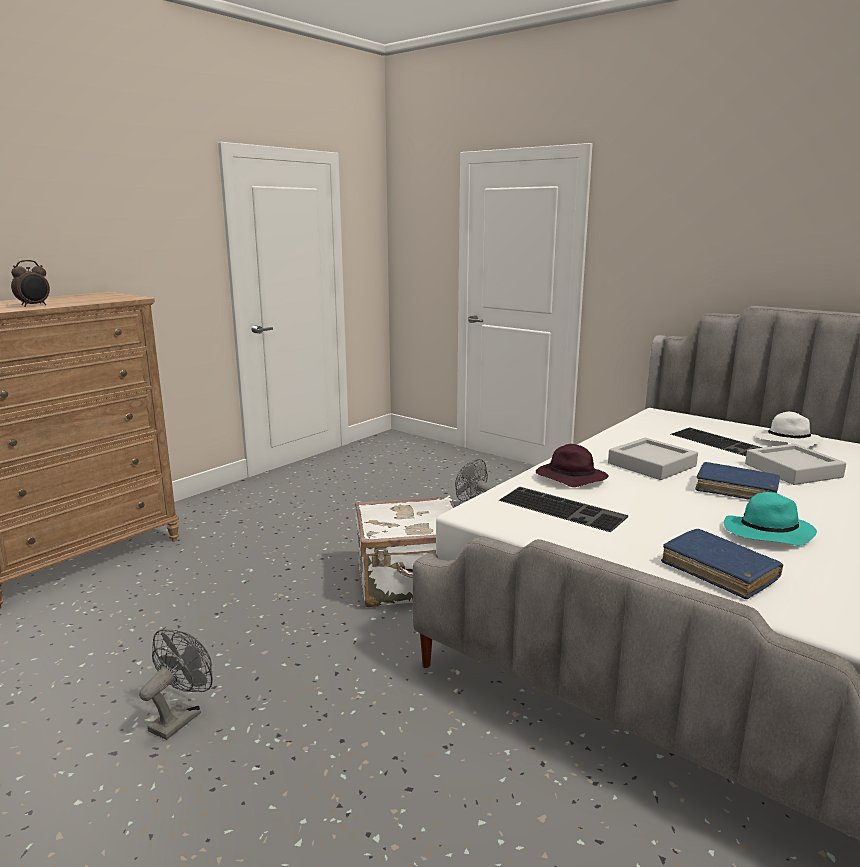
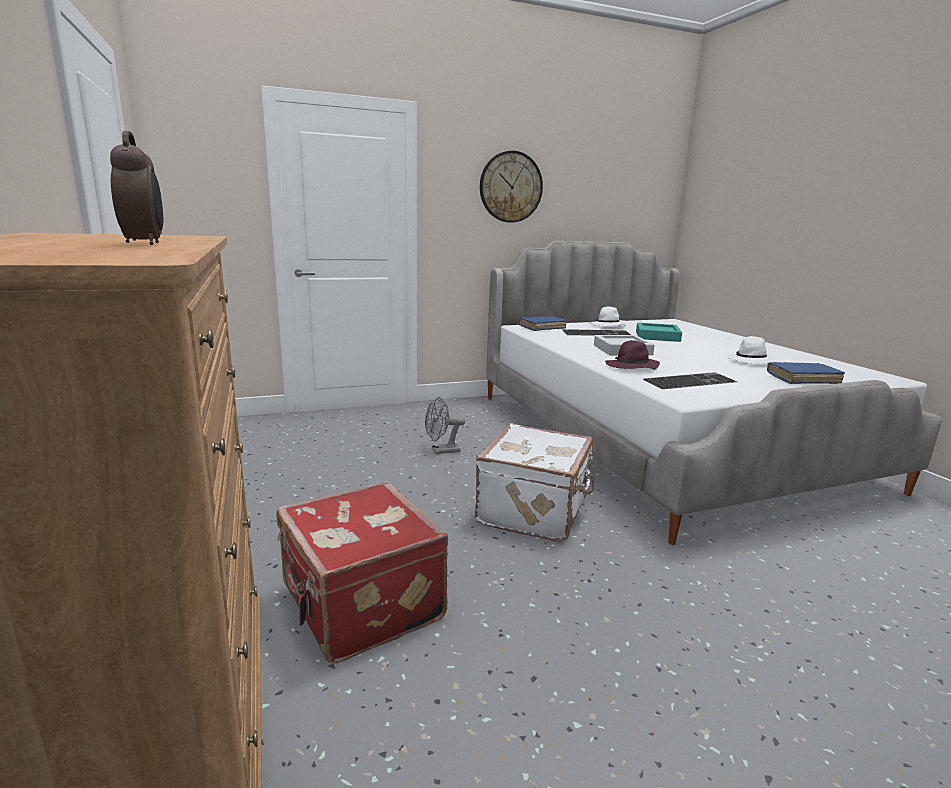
camera: 60 degrees left, 0 degrees up
(180, 717) = (710, 706): grey fan -> none
(217, 559) = (360, 605): none -> red suitcase
(702, 232) = (510, 187): none -> wall clock
(736, 490) = (681, 350): blue book -> blue book (542, 328)
(766, 534) = (751, 361): turquoise hat -> white hat
(793, 470) = (657, 336): grey tray -> turquoise tray

